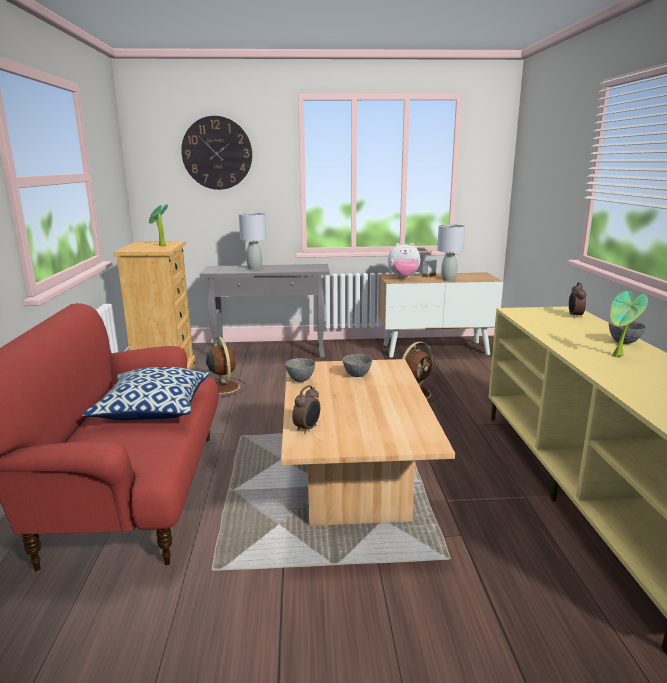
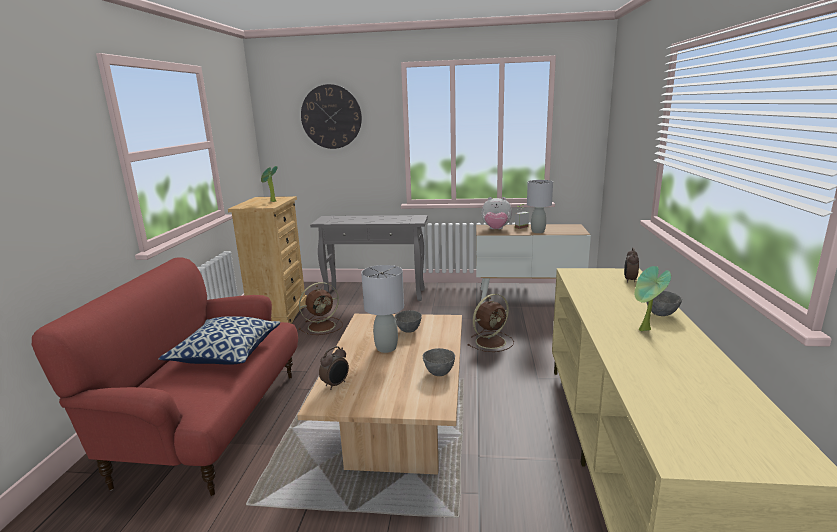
camera: 10 degrees right, 0 degrees up
(223, 387) = (323, 326): brown fan -> brown fan turned 75 degrees clockwise
(255, 268) = (360, 219): grey table lamp -> grey table lamp (387, 348)
(300, 380) = (355, 333): grey bowl -> grey bowl (438, 373)

